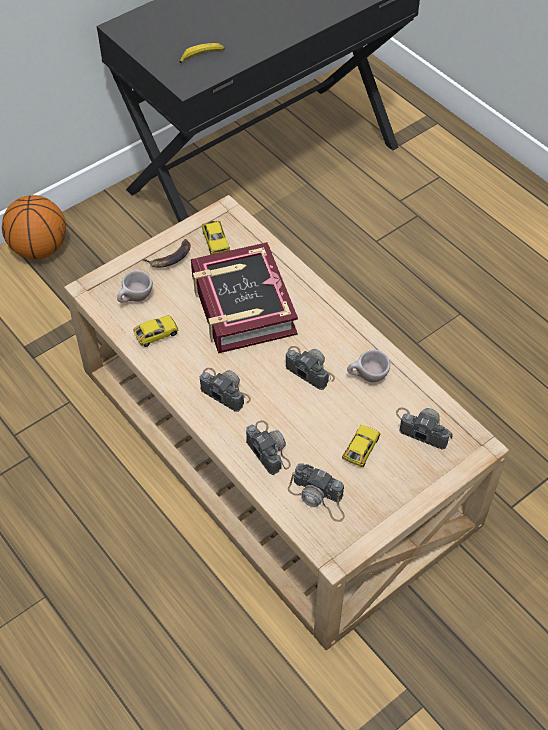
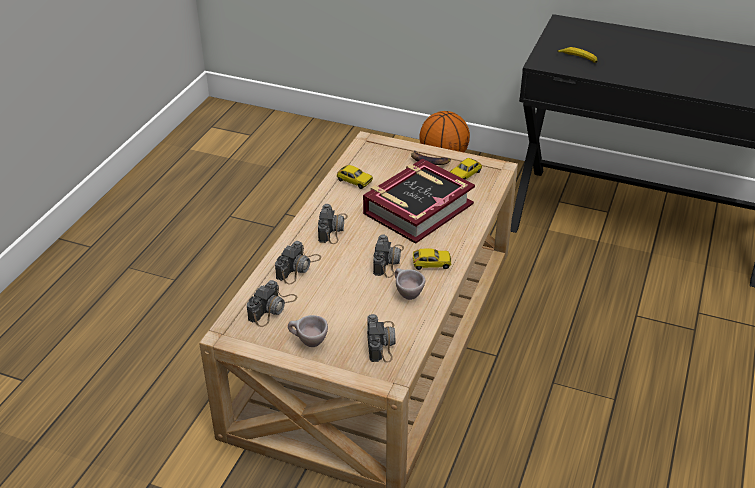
camera: 60 degrees right, 15 degrees down
(135, 299) = (377, 162): beige cup -> beige cup (308, 342)
(318, 497) = (272, 308): camera -> camera turned 150 degrees counterclockwise
(361, 449) = (334, 314): toy car -> toy car (431, 263)

